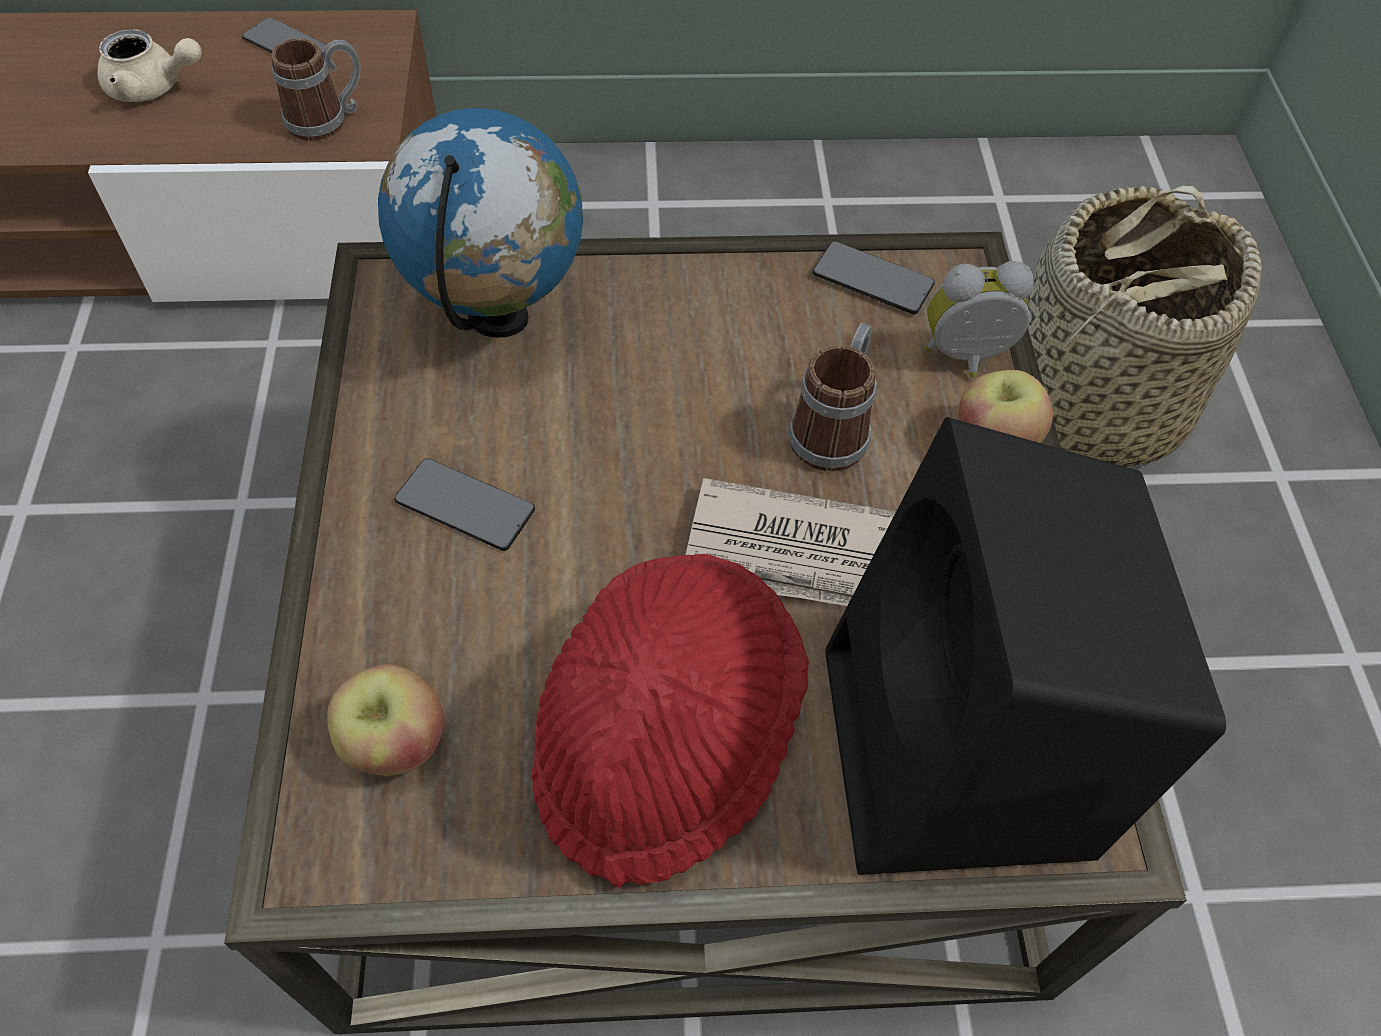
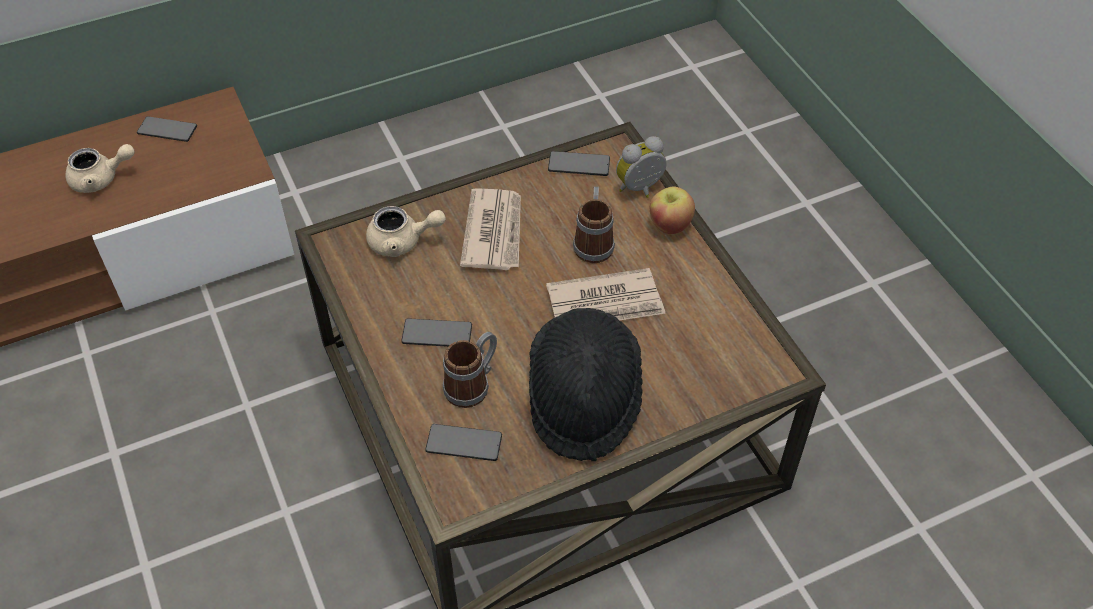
camera: 20 degrees left, 5 degrees down
(328, 120) = (220, 167): mug -> mug (473, 384)
(395, 743) = (464, 443): apple -> phone
(499, 318) = (402, 242): globe -> beige teapot
(664, 352) = (494, 232): none -> newspaper
(665, 738) = (583, 399): red hat -> black hat
(959, 758) = (713, 363): black speaker -> none
(1086, 404) = (694, 197): basket -> none

